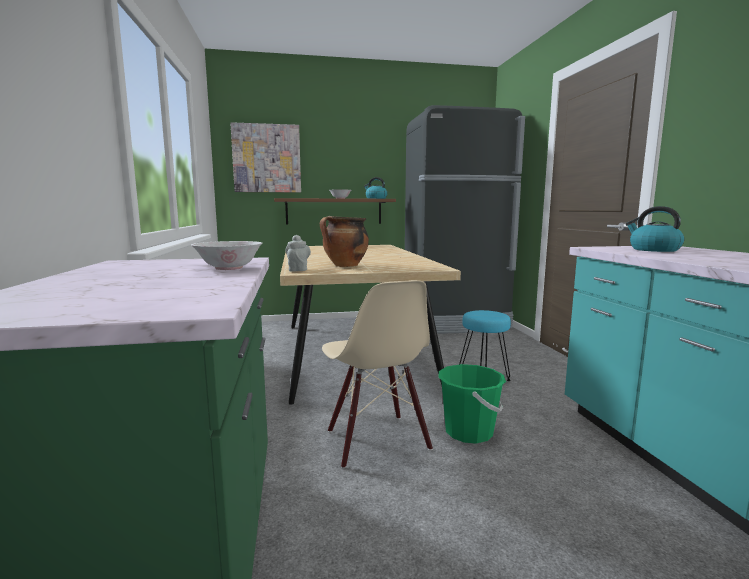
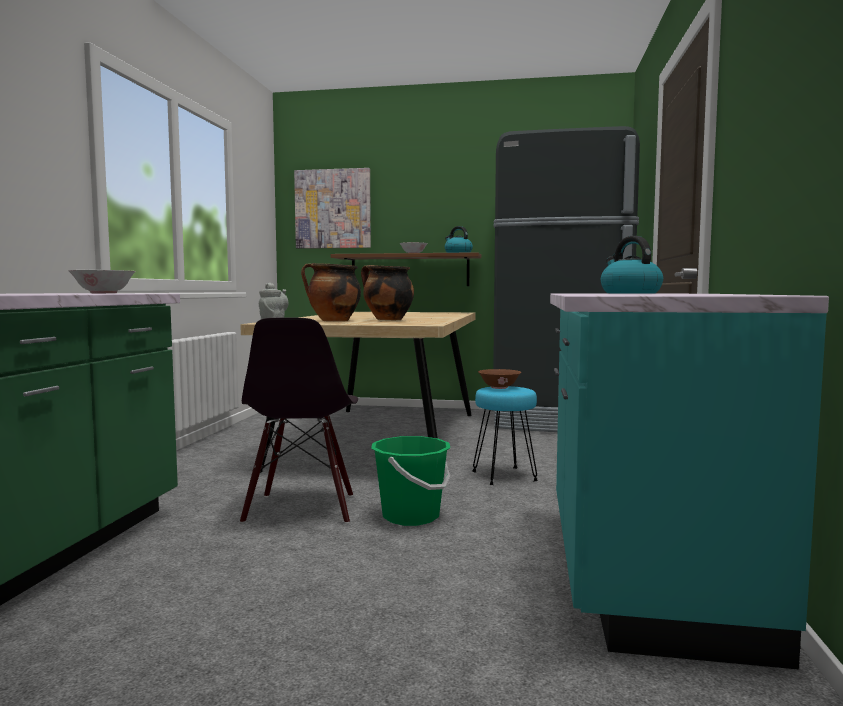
camera: 20 degrees right, 5 degrees down
(376, 440) = (302, 509): beige chair -> black chair
(379, 261) = (387, 320): none -> cooking pot
(479, 312) = (499, 387): none -> brown bowl

